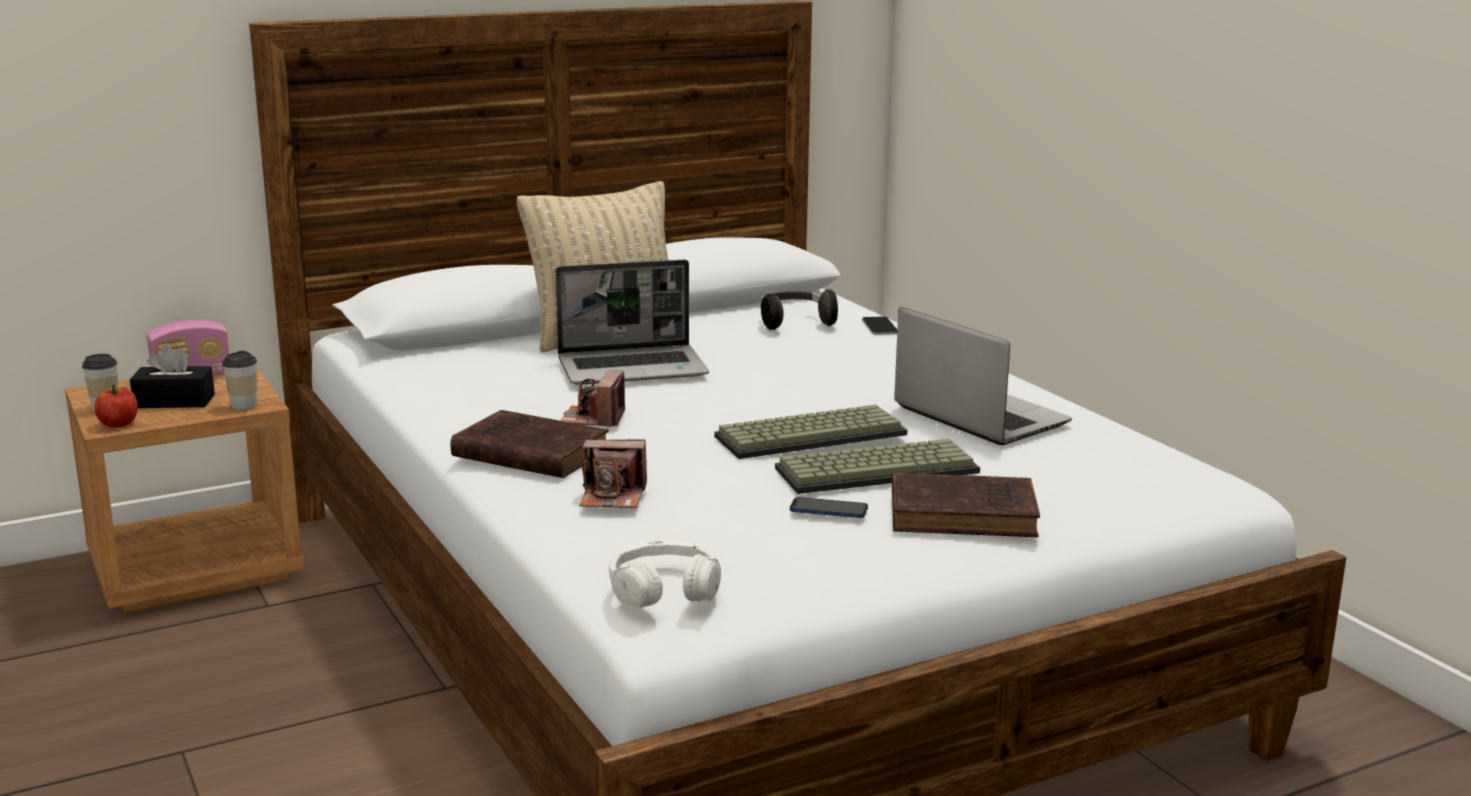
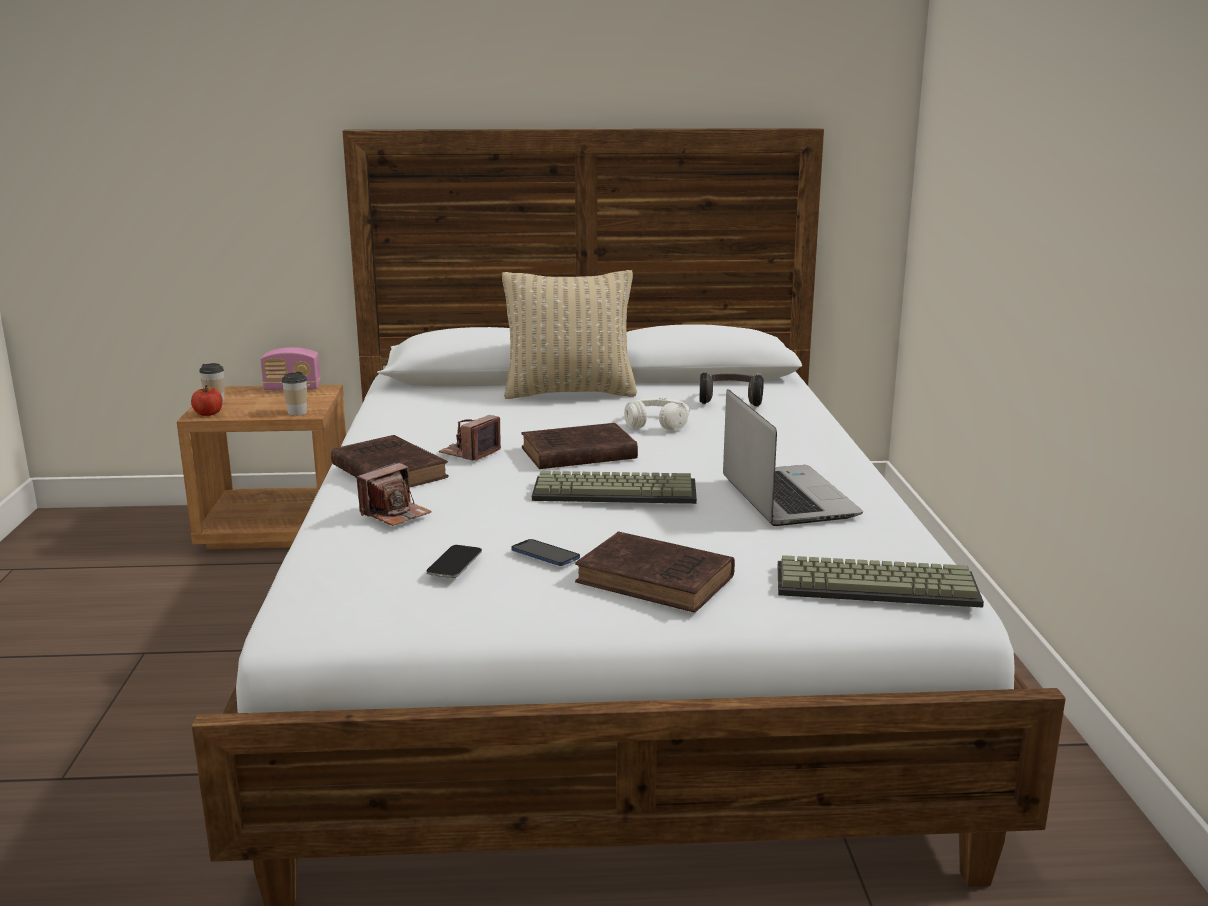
camera: 25 degrees right, 0 degrees up
(174, 401) = (260, 403): black tissue box -> none
(613, 496) = (395, 513): camera -> camera turned 75 degrees counterclockwise
(634, 368) = (554, 419): laptop -> none
(664, 590) = (331, 594): white headphones -> white headphones (657, 423)
(712, 403) = (575, 454): none -> brown book
(877, 469) = (633, 528): keyboard -> keyboard (878, 584)
(879, 327) = (799, 412): phone -> phone (454, 563)

